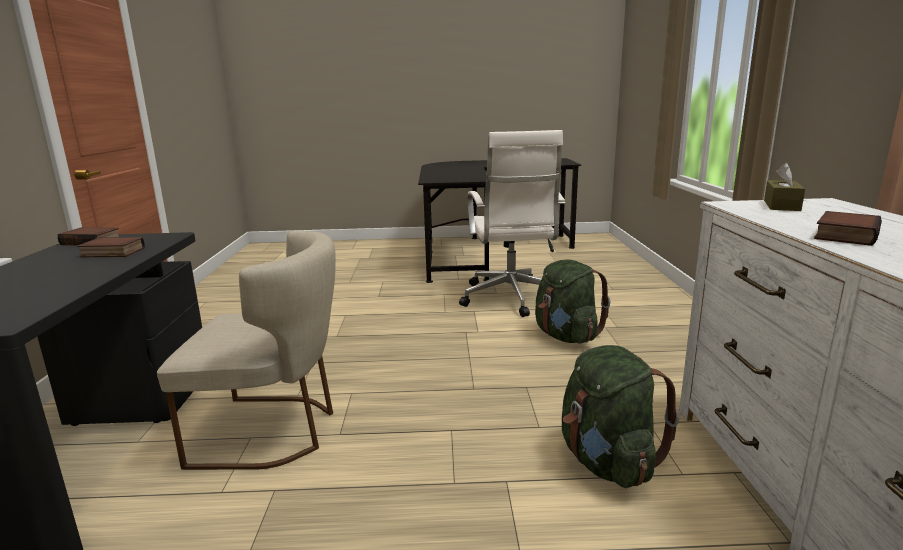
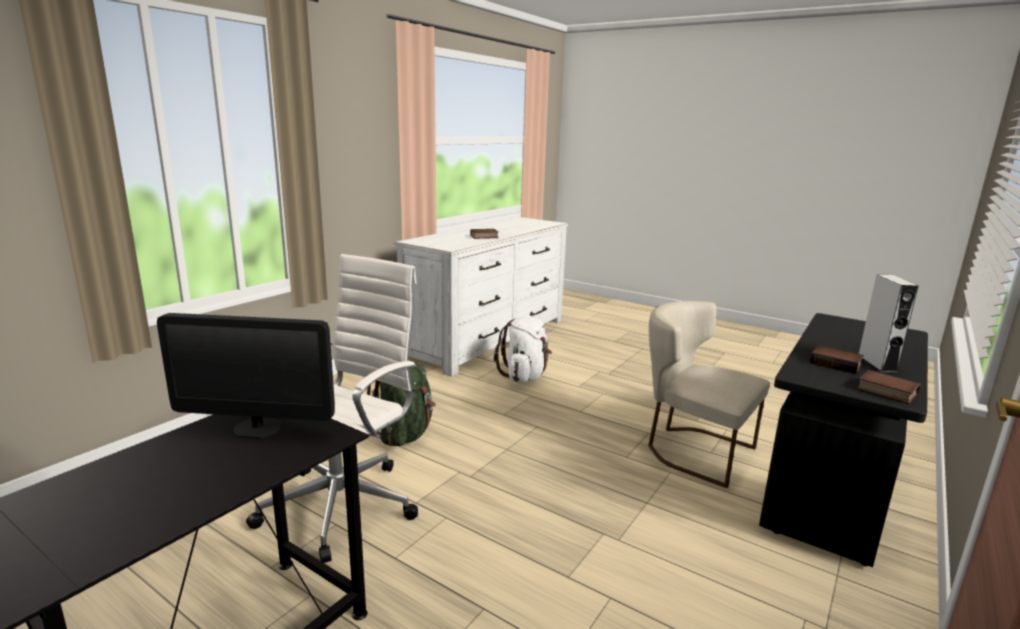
camera: 145 degrees left, 0 degrees up
(53, 262) = (877, 363): none -> grey speaker
(461, 178) = (257, 428): none -> monitor
(607, 462) = (525, 376): green backpack -> white backpack
(781, 205) = (437, 243): brown tissue box -> none

